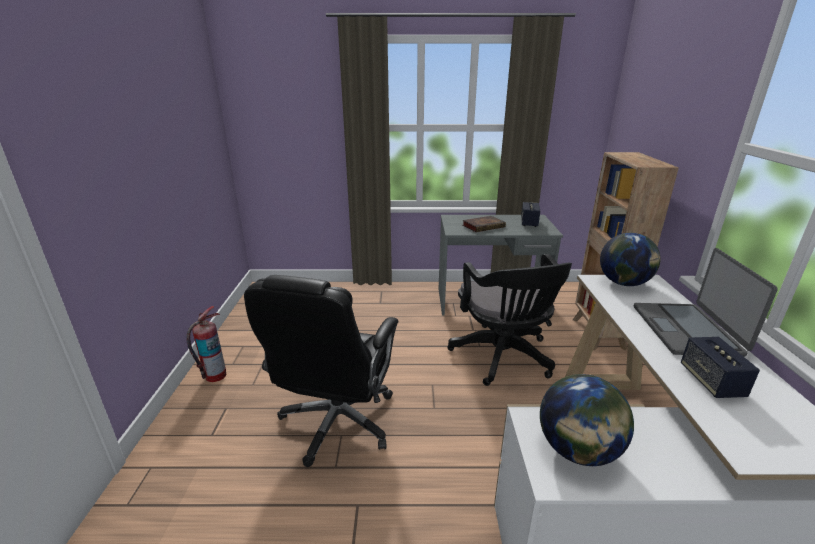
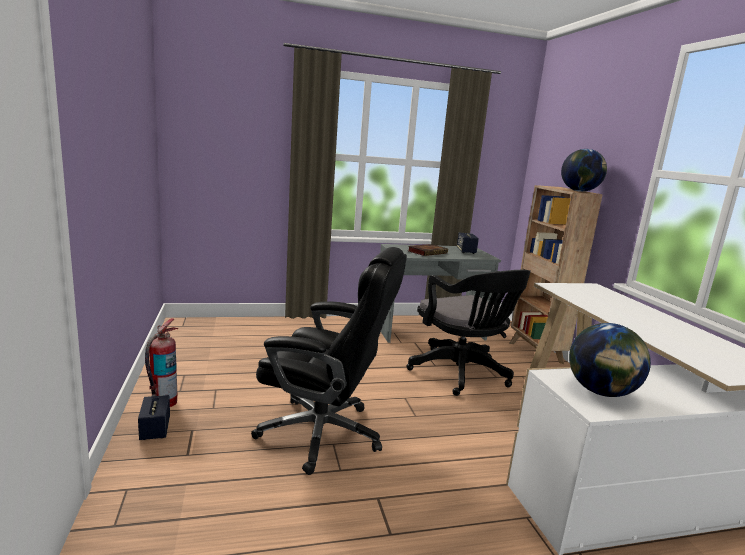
camera: 15 degrees left, 10 degrees down
(337, 422) = (324, 433): black office chair -> black office chair turned 75 degrees counterclockwise
(624, 283) = (574, 287): globe -> globe (580, 191)
(687, 330) = (640, 313): laptop -> none
(711, 382) = (677, 340): speaker -> speaker (155, 429)

